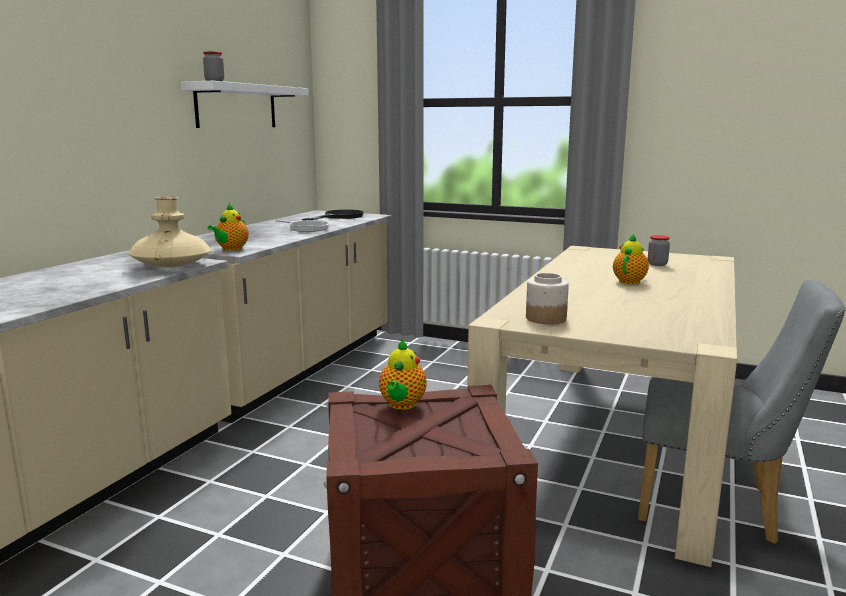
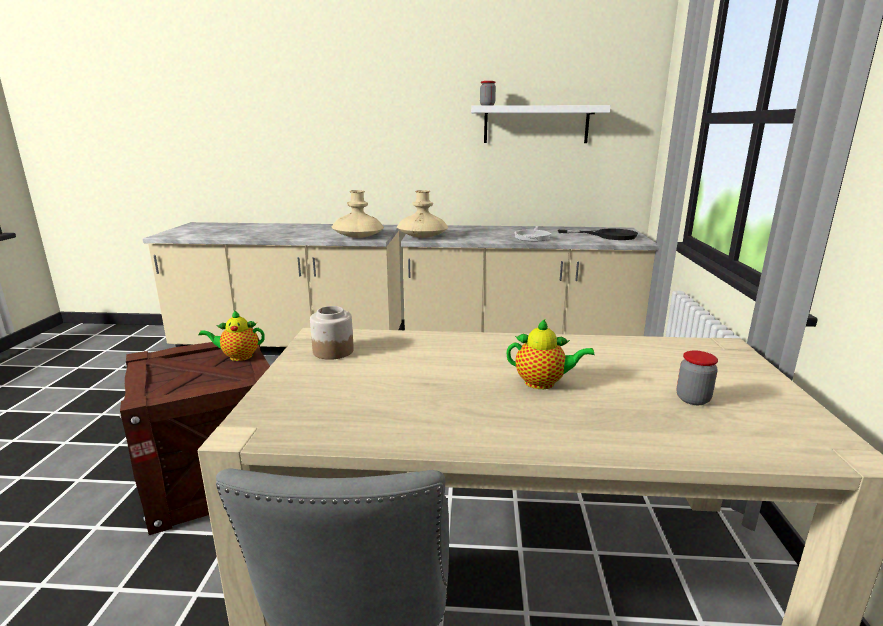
camera: 70 degrees right, 5 degrees up
(231, 249) = (422, 237): teapot -> beige vase

